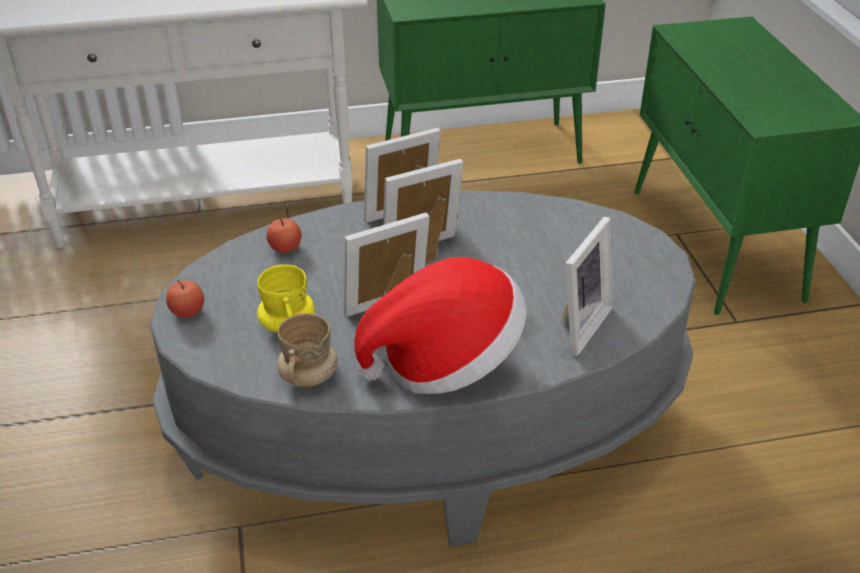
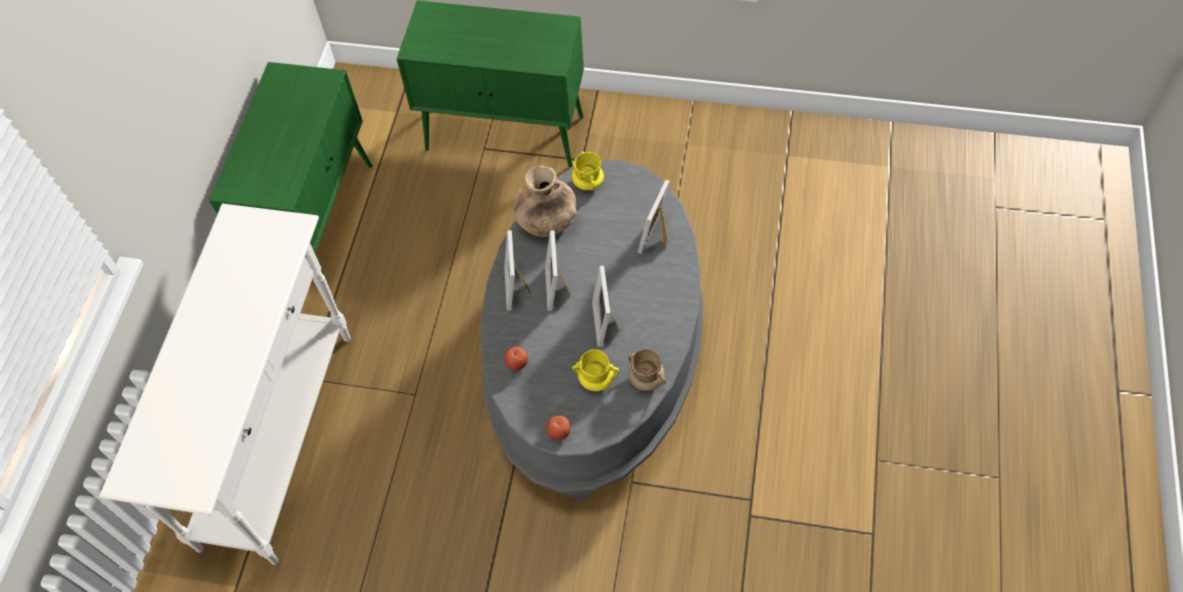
camera: 65 degrees left, 20 degrees up
(445, 360) = (660, 308): hat -> none
(525, 216) = (547, 222): none -> brown vase
(577, 325) = (657, 236): picture frame -> picture frame turned 120 degrees counterclockwise
(619, 234) = (588, 182): none -> yellow mug

